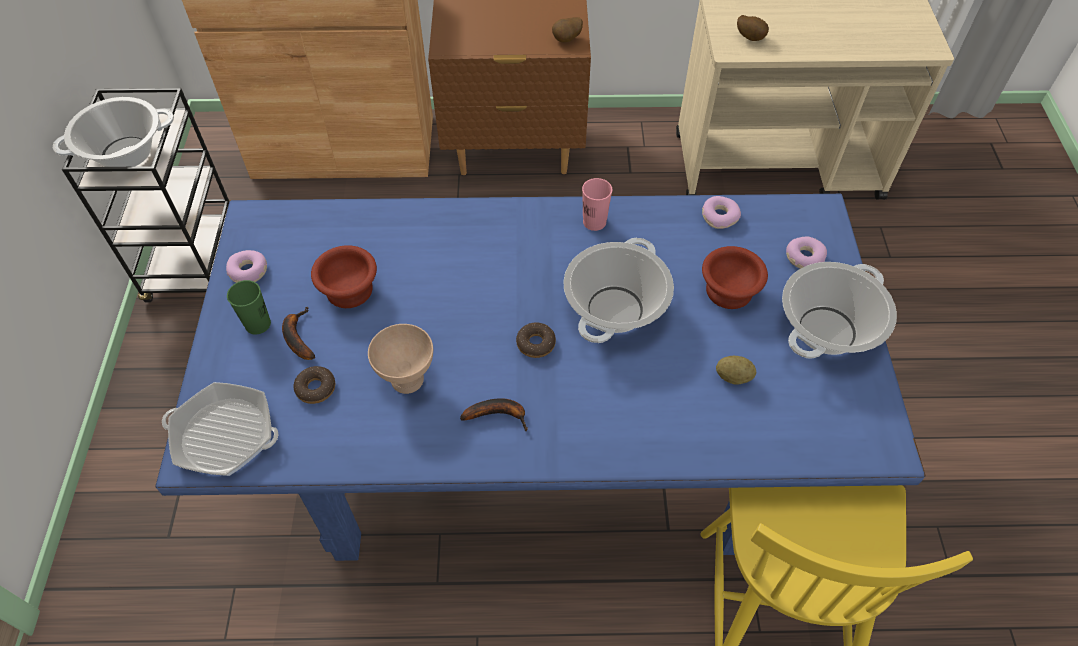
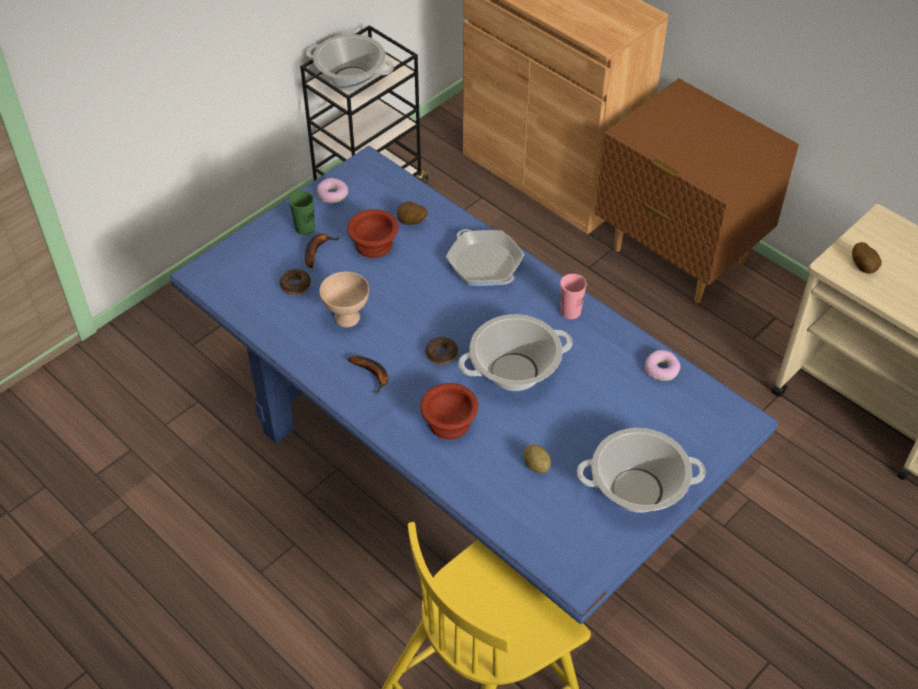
camera: 45 degrees right, 5 degrees down
(224, 435) = (226, 274): frying pan -> frying pan (484, 263)
(567, 40) = (724, 181): potato -> potato (411, 223)
(727, 291) = (602, 416): brown bowl -> brown bowl (447, 422)
(804, 257) = (686, 438): donut -> none

